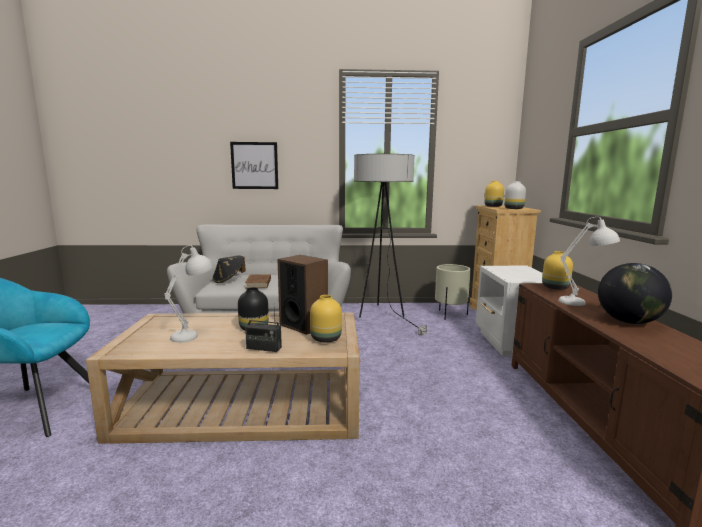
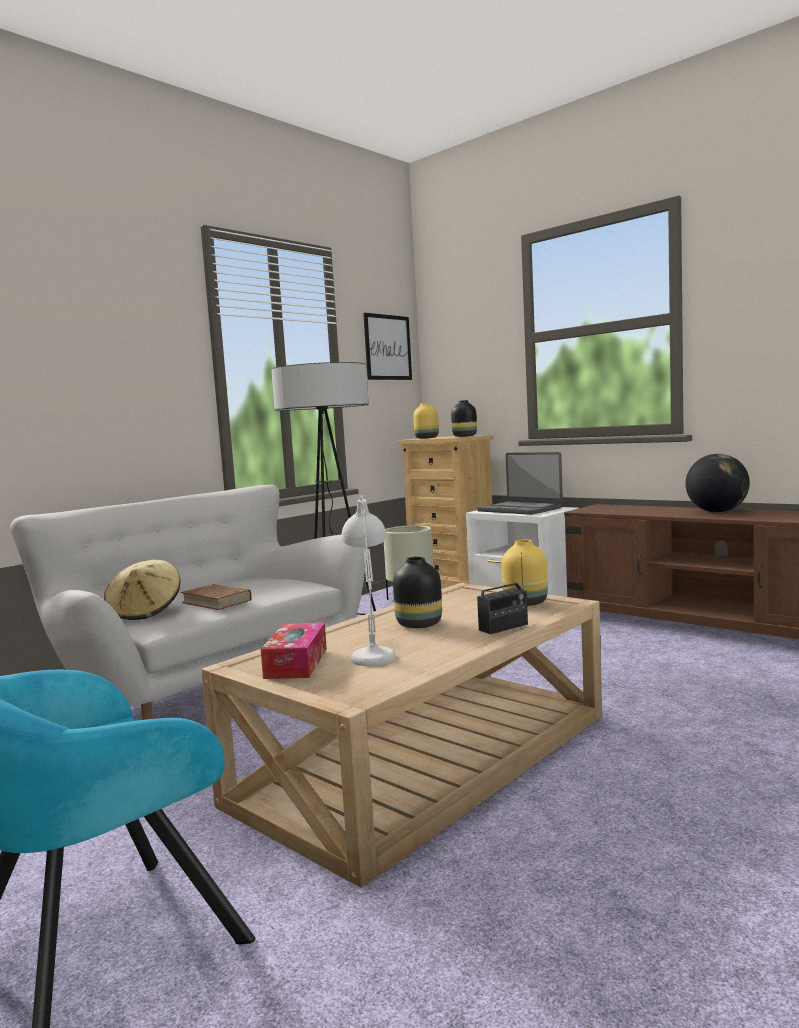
camera: 45 degrees left, 5 degrees down
(164, 325) = (296, 663): none -> tissue box
(229, 280) = (145, 612): black hat -> beige hat
(254, 165) = (70, 390): picture -> picture (387, 347)
(304, 325) = (458, 605): speaker -> none
(513, 209) = (464, 436): white vase -> black vase
(517, 272) = (520, 509): none -> laptop
(555, 288) = (601, 508): yellow vase -> none
(583, 303) = (657, 511): white table lamp -> none

